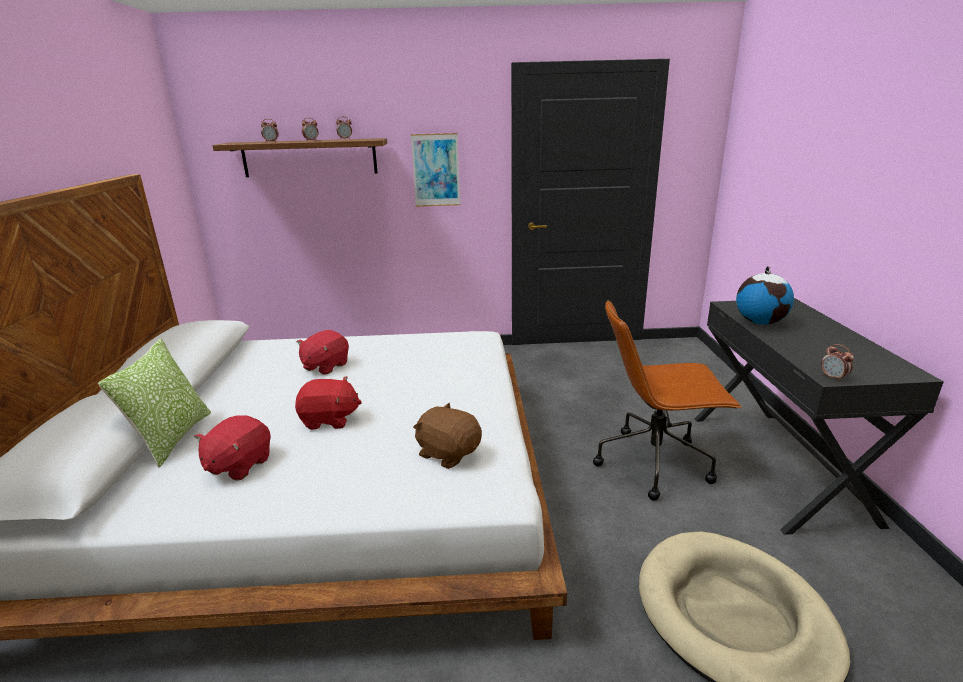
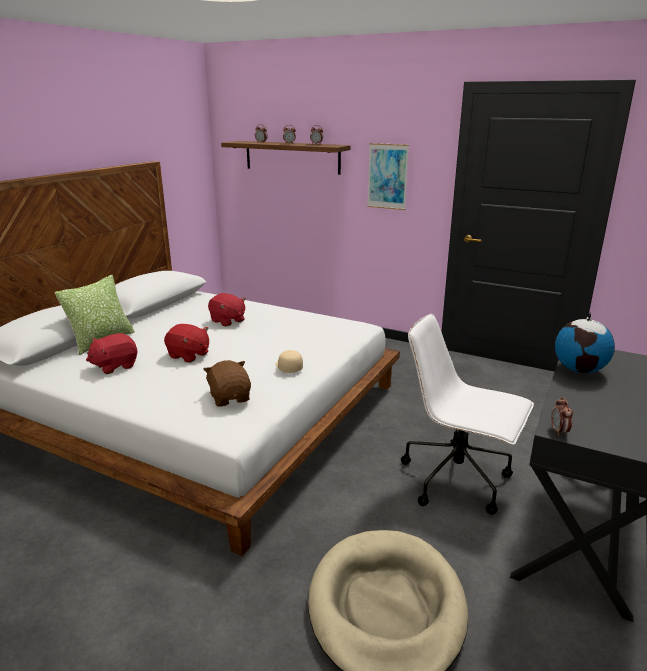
camera: 30 degrees right, 0 degrees up
(325, 366) = (227, 321): red plush toy -> red plush toy turned 105 degrees counterclockwise
(464, 398) = (288, 367): none -> beige cap
(655, 463) = (458, 480): brown office chair -> white office chair

